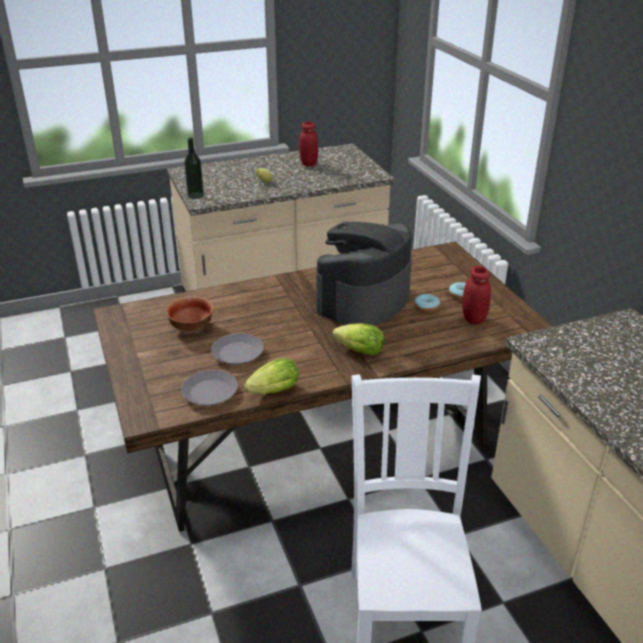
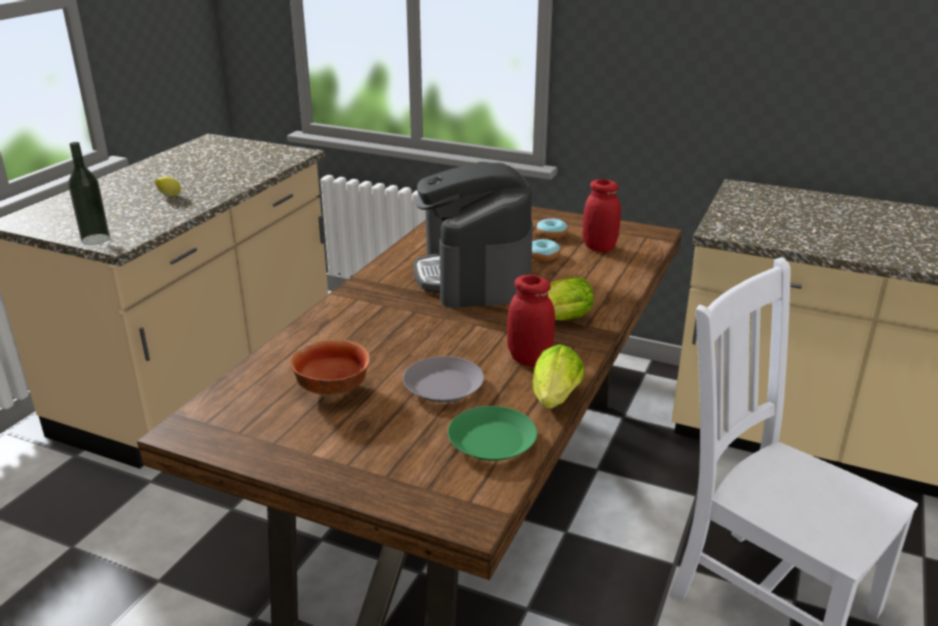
camera: 45 degrees left, 5 degrees down
(210, 393) = (493, 441): grey plate -> green plate
(308, 163) = (192, 164): red jar -> red jar (529, 359)

